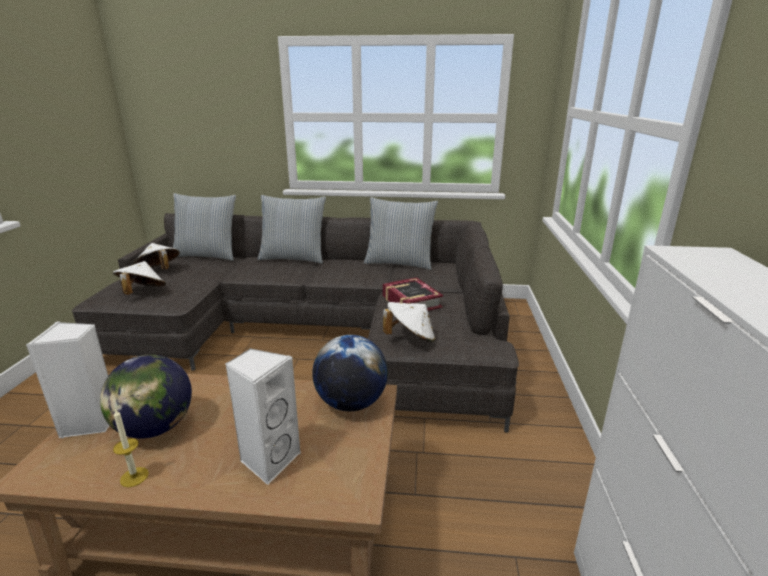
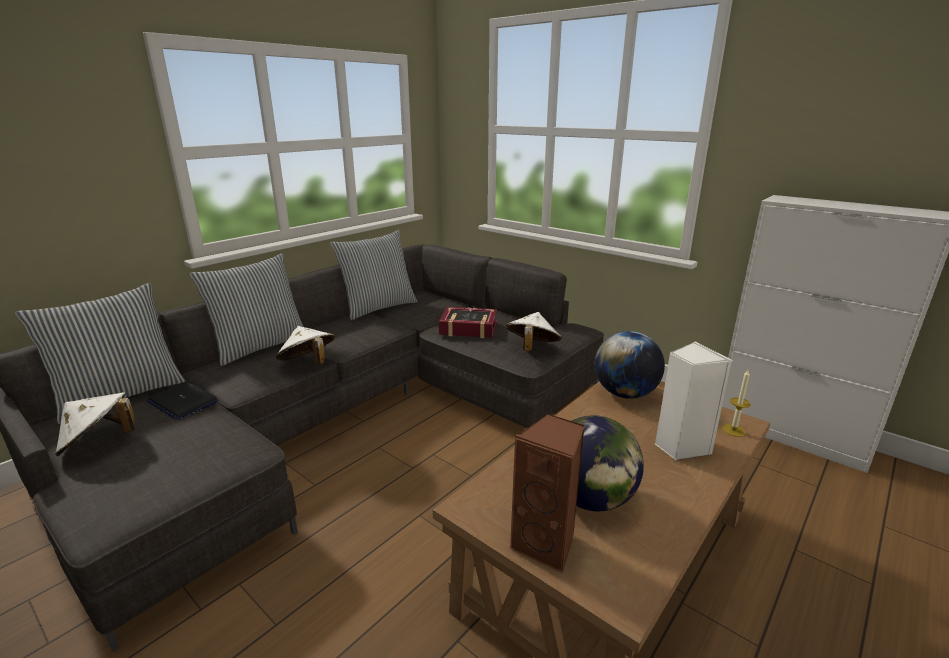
camera: 55 degrees left, 0 degrees up
(91, 423) = (546, 544): white speaker -> brown speaker
(134, 477) = (667, 522): candle -> candle (733, 430)
(142, 293) = (166, 471): white hat -> white hat (308, 364)
(211, 268) = (182, 401): none -> laptop

